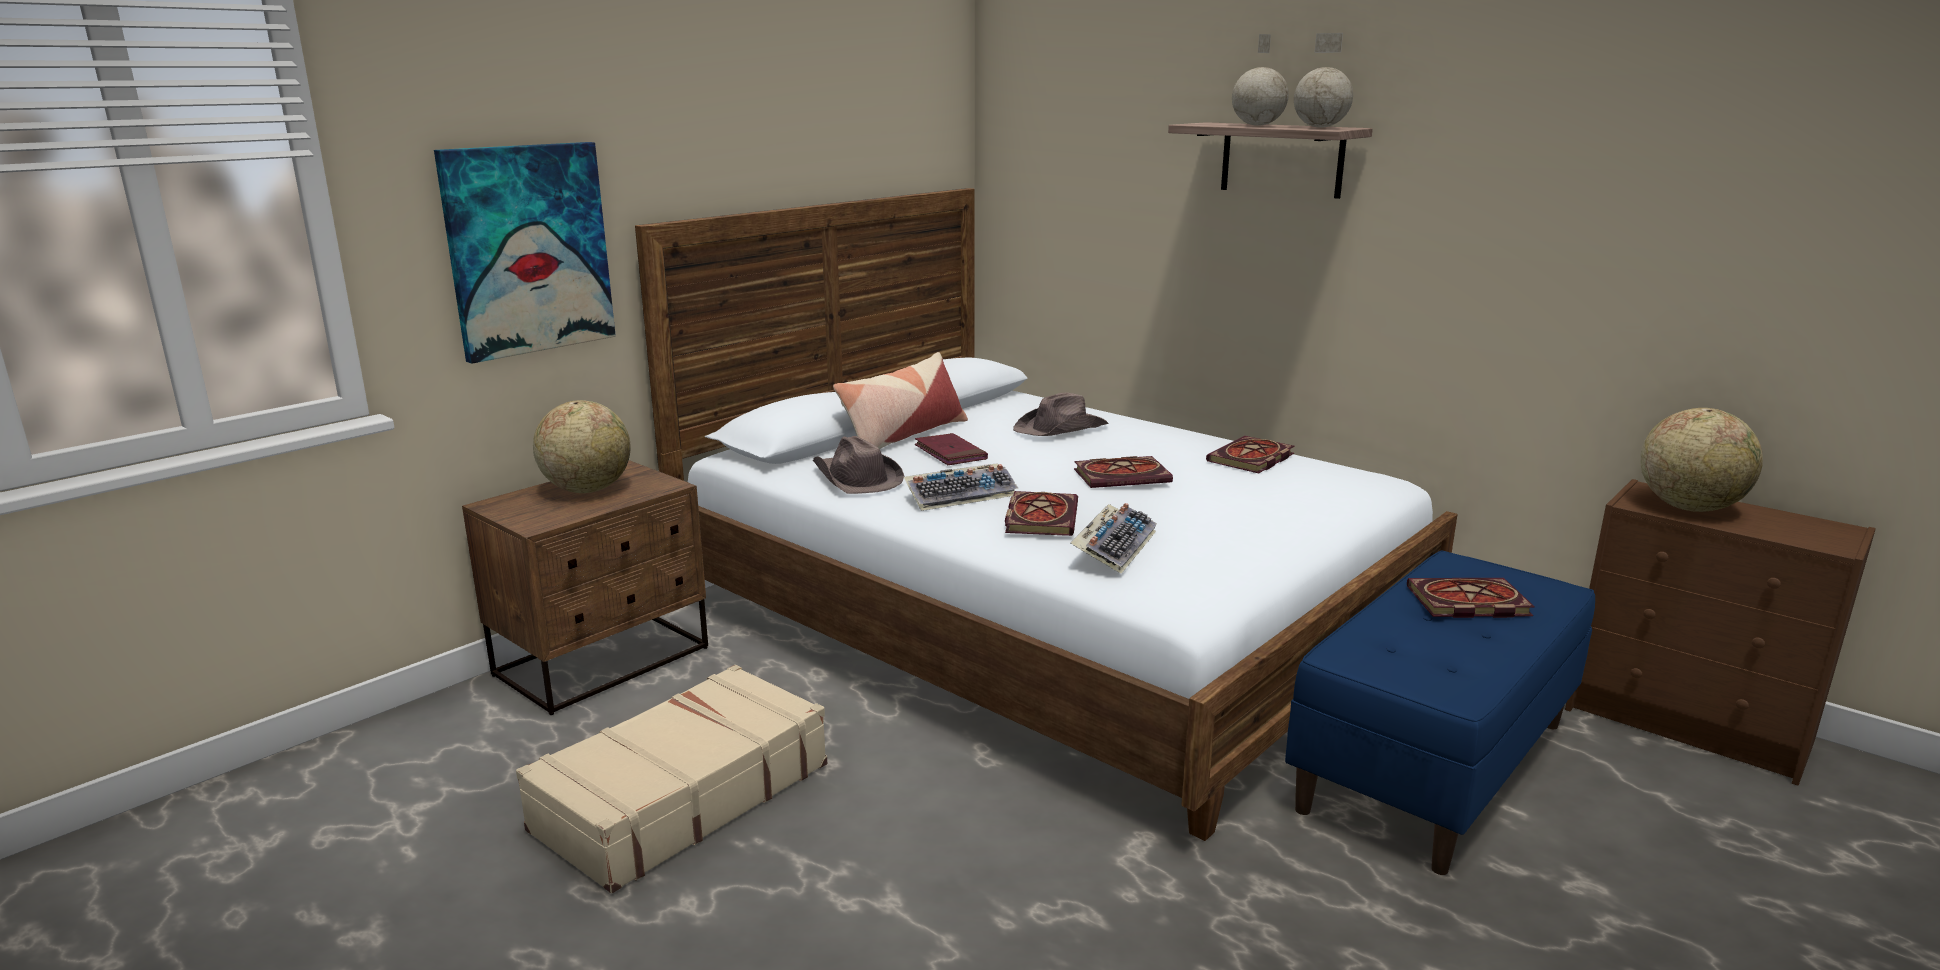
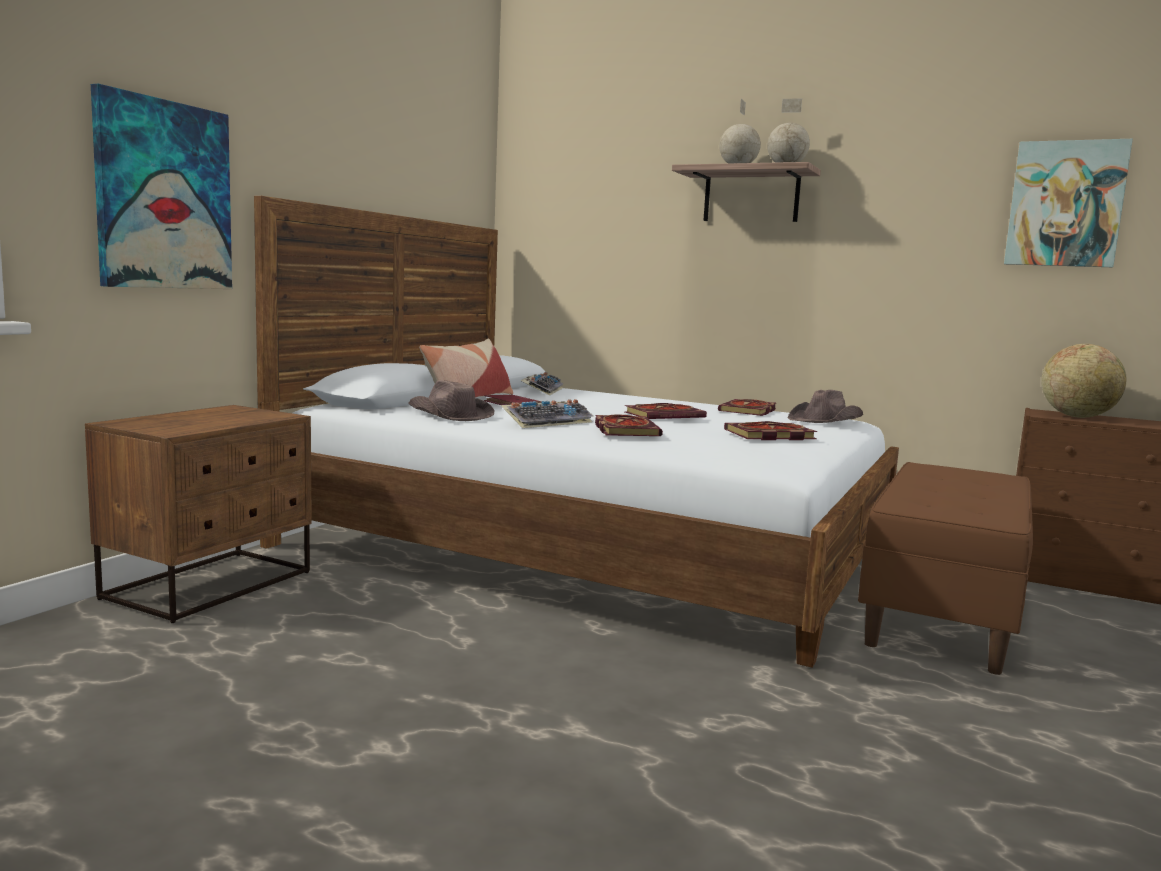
camera: 15 degrees left, 10 degrees down
(587, 489) = (207, 416): globe -> none
(681, 797) = (334, 671): beige suitcase -> none
(1062, 428) = (591, 398): brown hat -> brown hat (825, 420)
(1114, 546) = (700, 440): keyboard -> keyboard (542, 390)
(1433, 764) = (941, 612): blue bench -> brown bench
(1466, 603) = (953, 483): book -> book (768, 435)
(1711, 196) = (1065, 204): none -> picture

